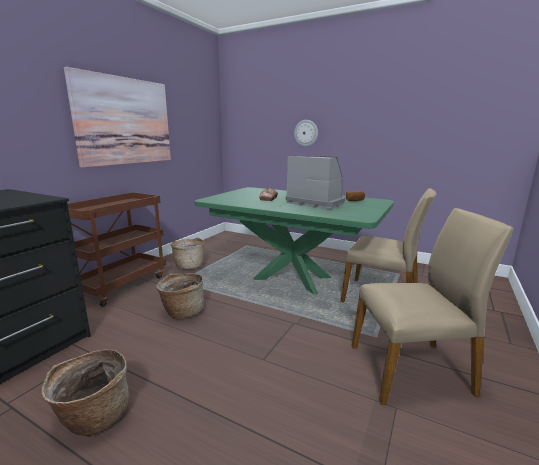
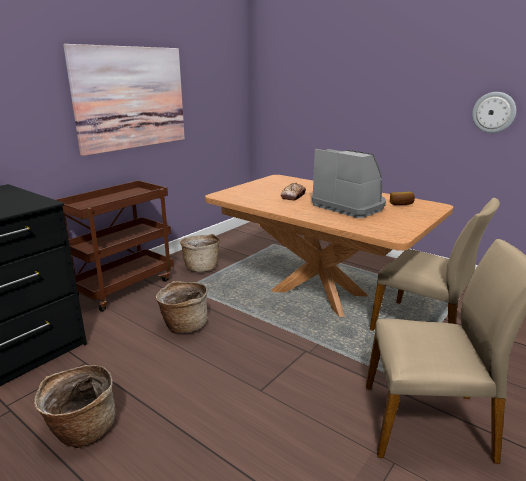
camera: 10 degrees right, 5 degrees up
(292, 278) = (319, 293): green dining table -> brown dining table
(306, 133) = (355, 105): wall clock -> wall clock (493, 112)

